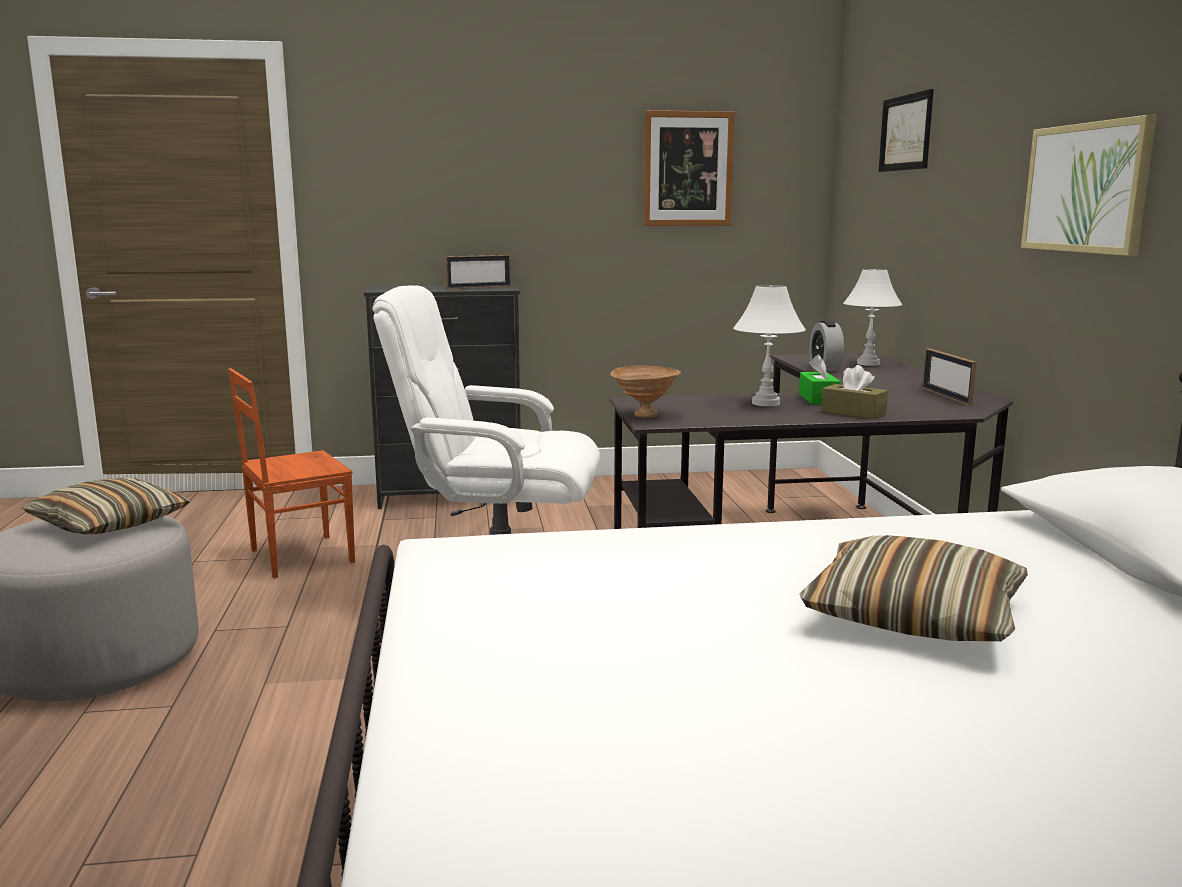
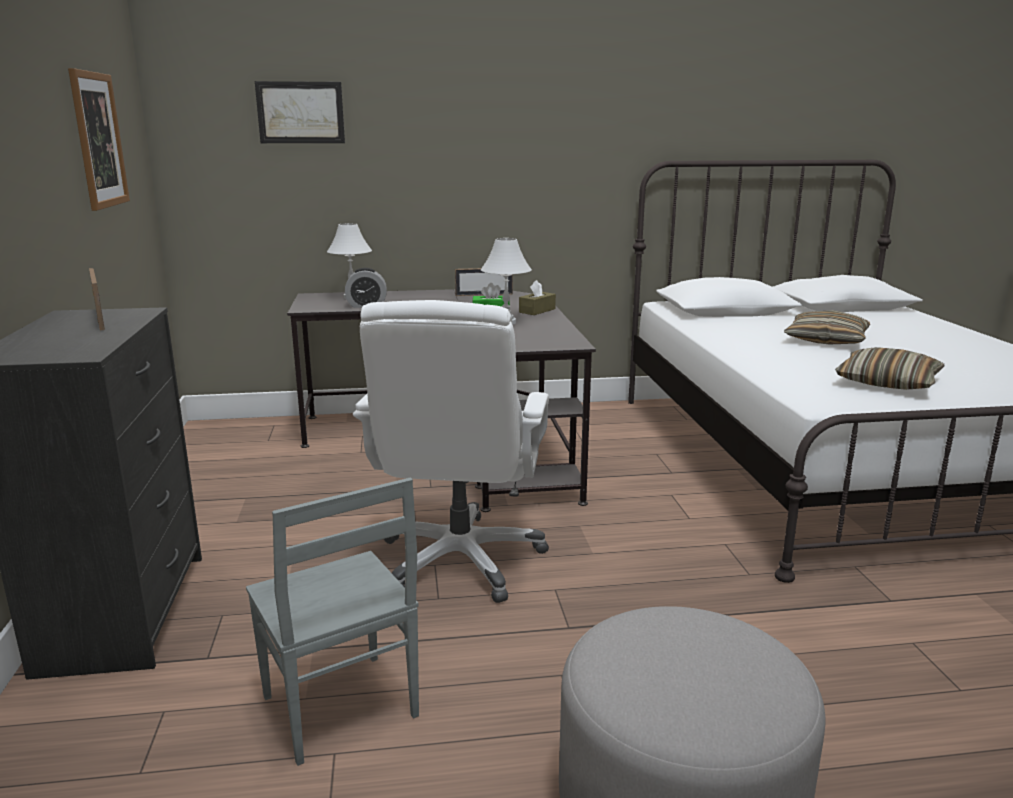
camera: 90 degrees left, 5 degrees up
(109, 524) = (659, 650): pillow -> pillow (887, 382)
(299, 556) = (339, 709): brown chair -> grey chair
(645, 415) = (551, 346): brown bowl -> none
(1086, 188) = (535, 160): picture -> none

